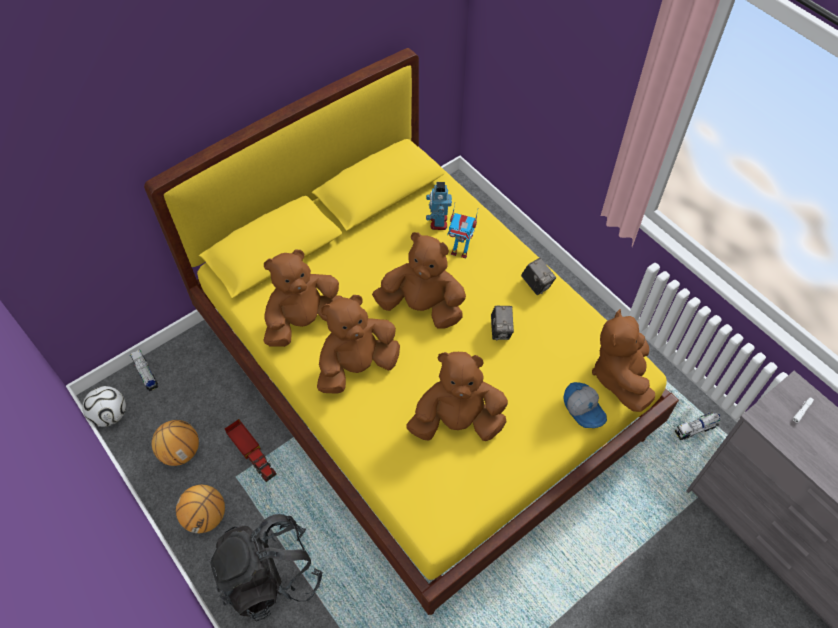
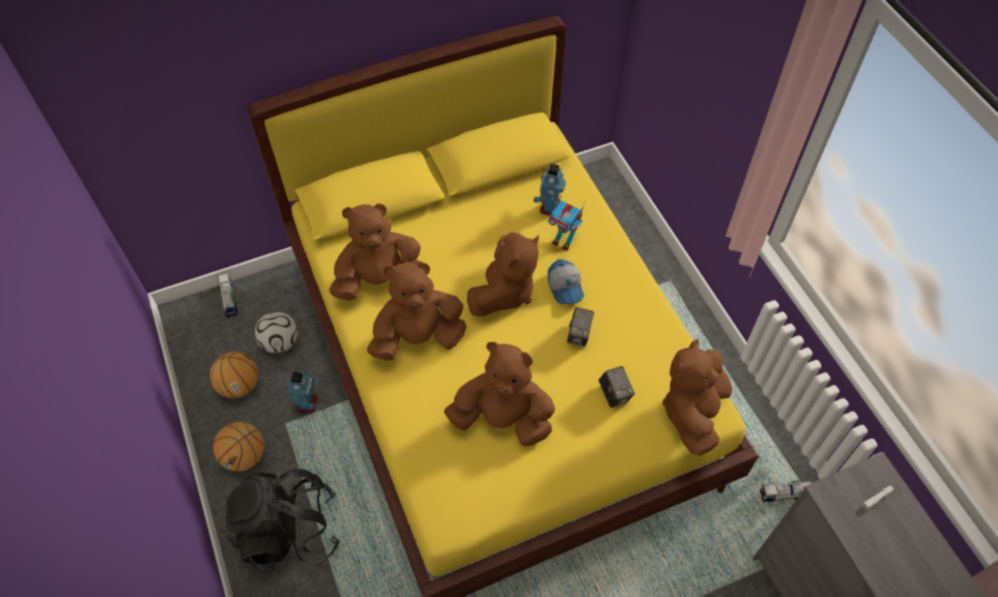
camera: 15 degrees right, 0 degrees up
(110, 415) = (183, 333): football -> football (280, 343)
(251, 453) = (308, 403): toy truck -> toy robot
(422, 307) = (504, 292): brown plush toy -> brown plush toy turned 90 degrees clockwise
(536, 284) = (633, 295): camera -> camera (614, 394)
(584, 408) = (642, 438): cap -> cap (566, 287)

